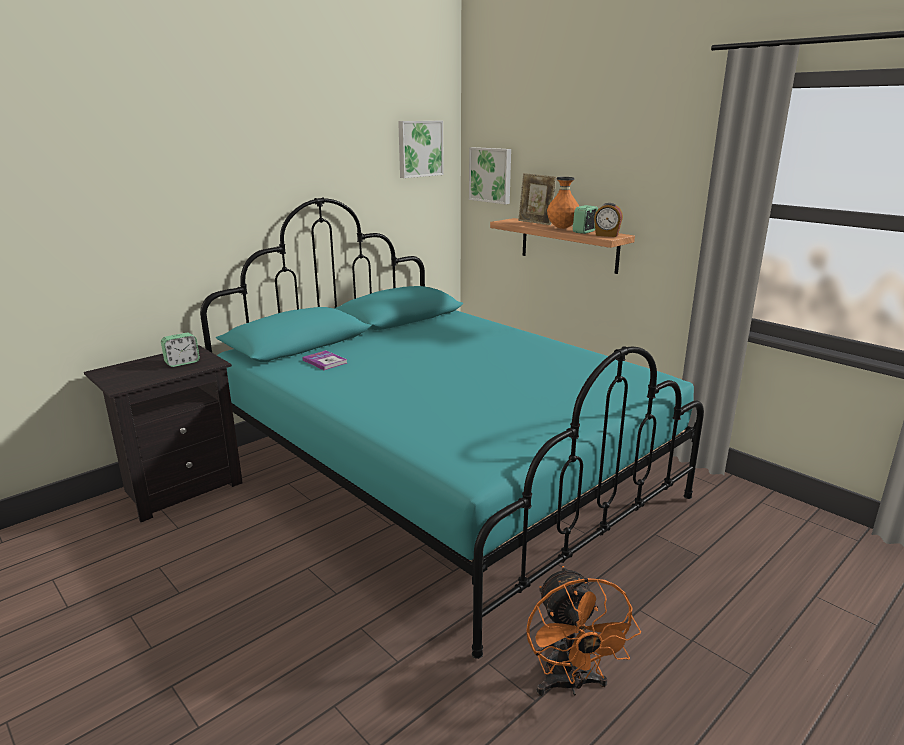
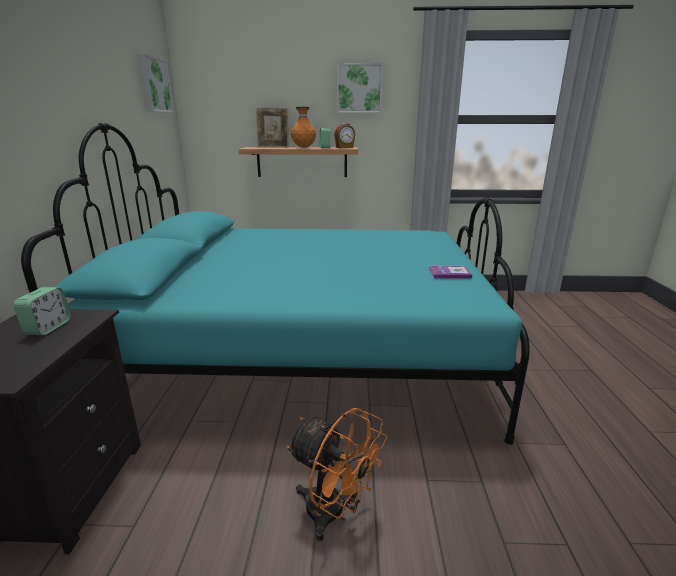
camera: 45 degrees left, 0 degrees up
(325, 361) = (207, 282): book -> book (449, 273)
(491, 175) = (215, 112): picture -> picture (359, 88)
(570, 684) = (560, 424): orange fan -> orange fan (334, 514)

